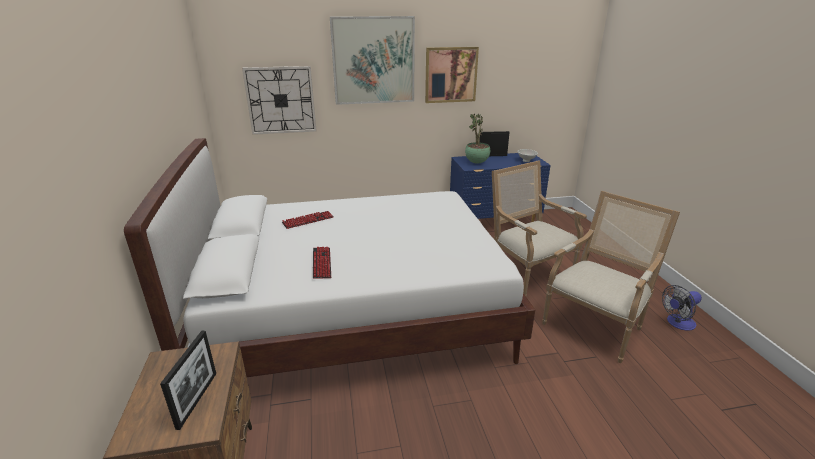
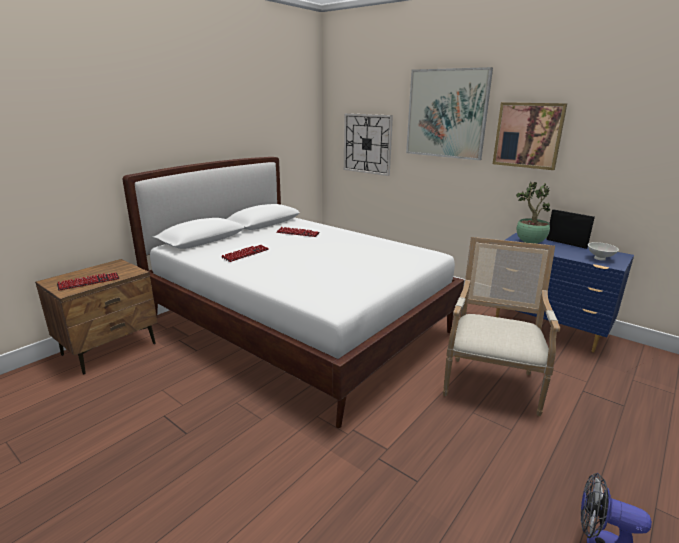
camera: 50 degrees right, 5 degrees down
(197, 399) = (89, 282): picture frame -> keyboard
(595, 326) = (474, 463): armchair -> none

